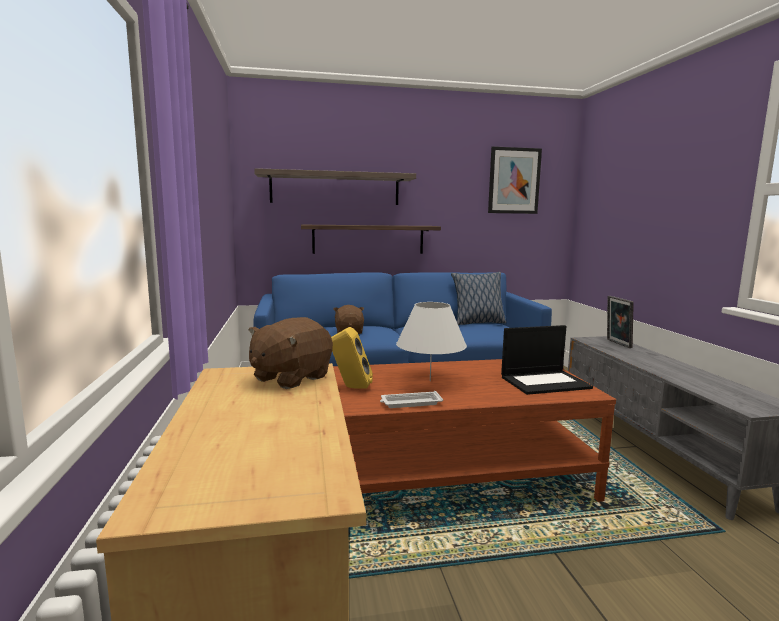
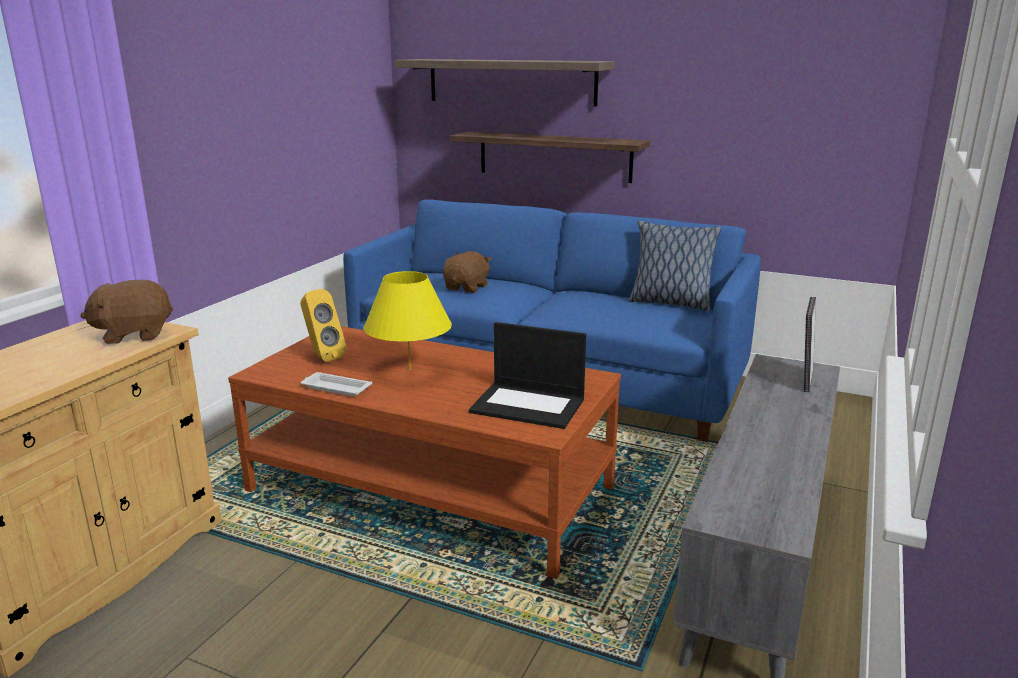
camera: 35 degrees right, 10 degrees up
(430, 381) = (409, 369): white table lamp -> yellow table lamp
(514, 181) = (797, 66): picture -> none

